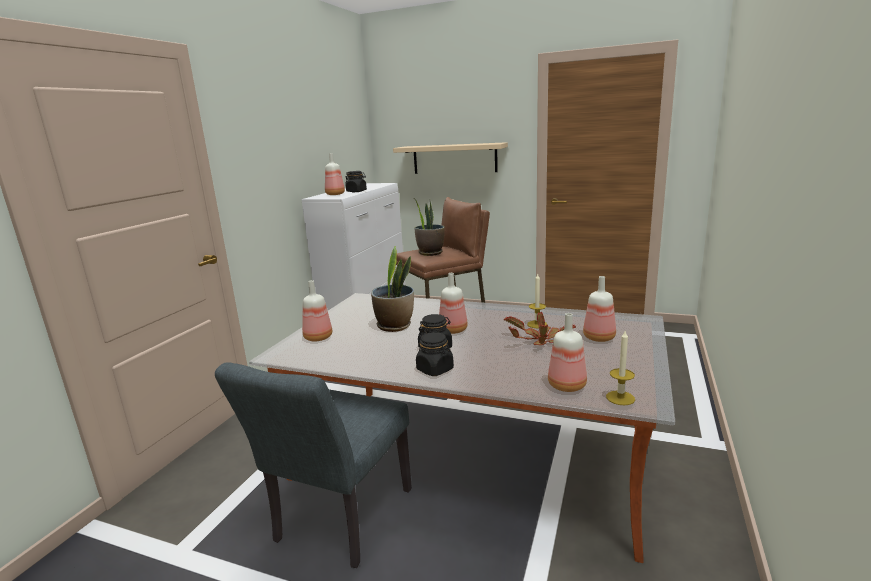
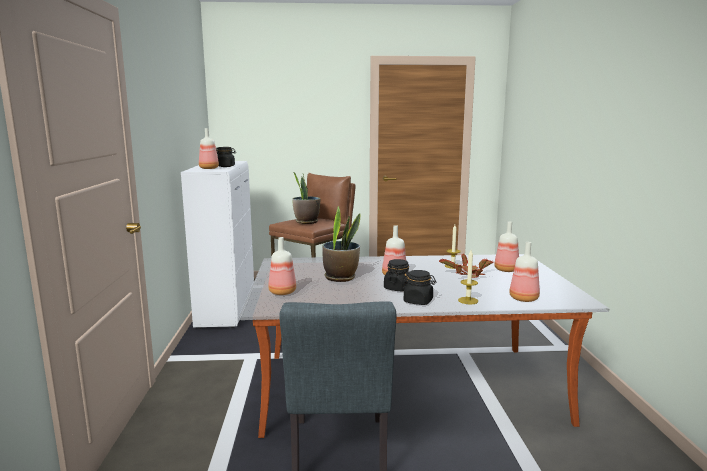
camera: 25 degrees left, 5 degrees down
(454, 158) = (295, 140): beige shelf -> none
(620, 398) = (564, 301): candle -> candle (468, 300)

